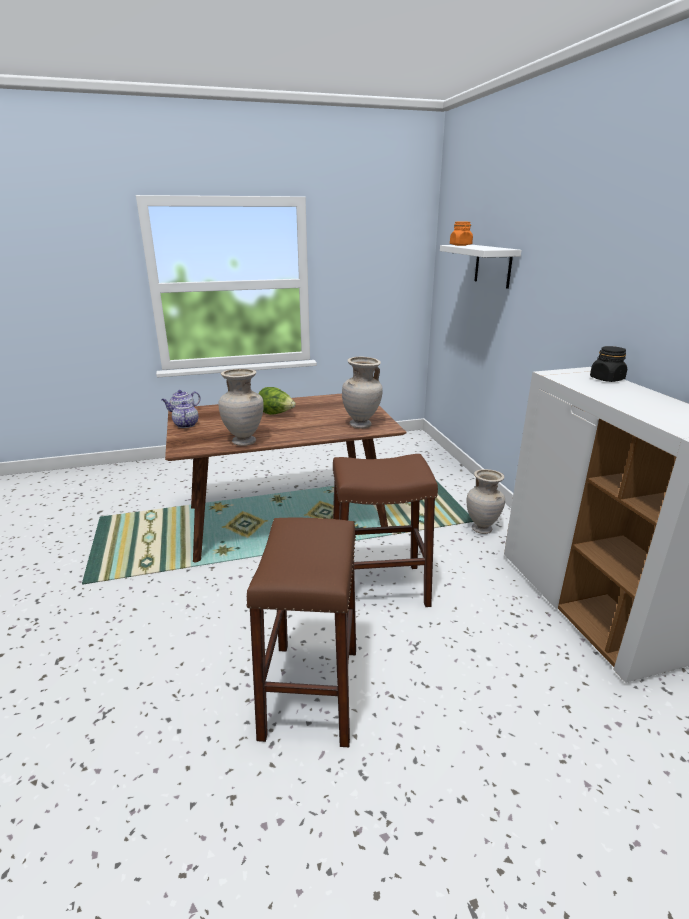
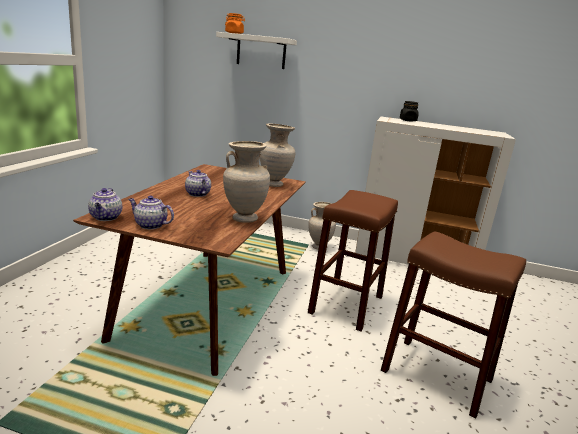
camera: 60 degrees left, 5 degrees down
(276, 414) = (197, 194): lettuce -> teapot

